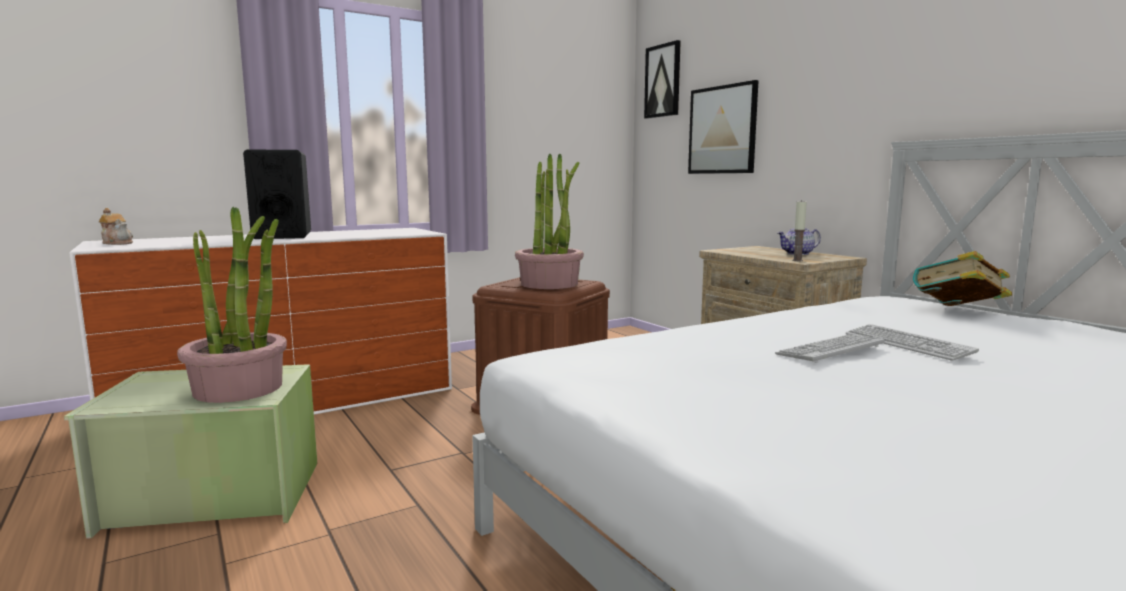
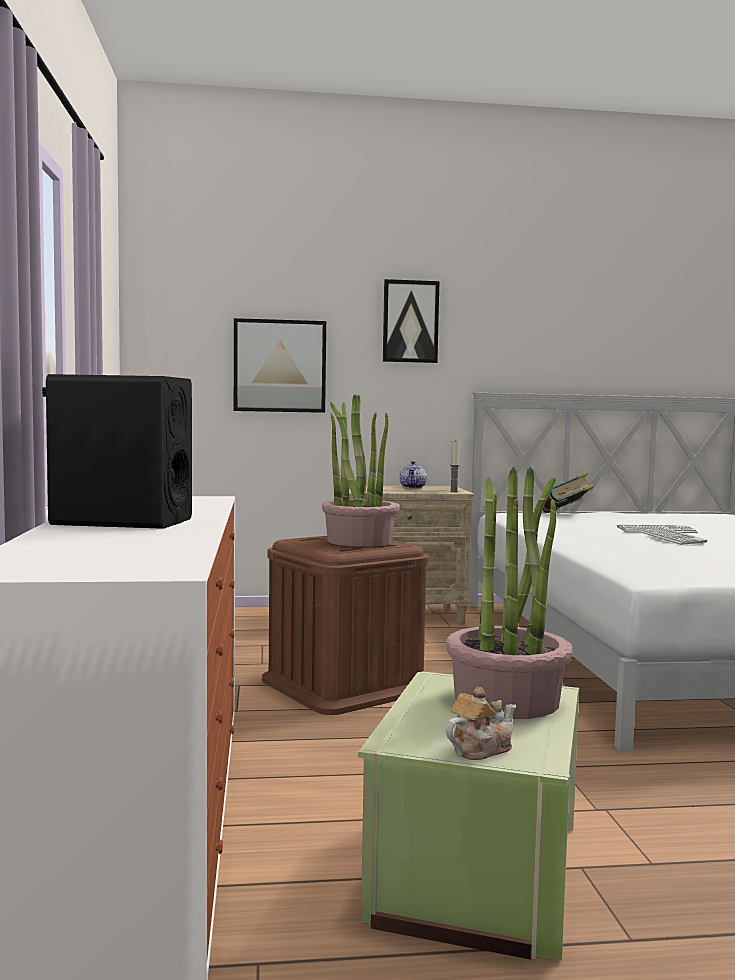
camera: 65 degrees left, 5 degrees down
(118, 243) = (79, 565): teapot -> teapot (479, 749)
(663, 81) = (179, 299): picture -> picture (410, 321)

